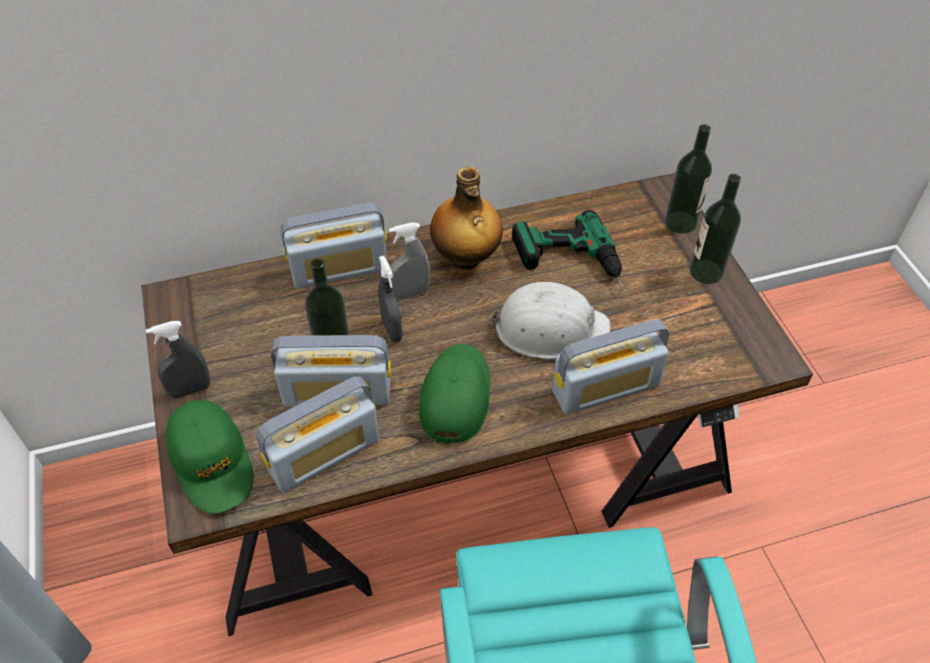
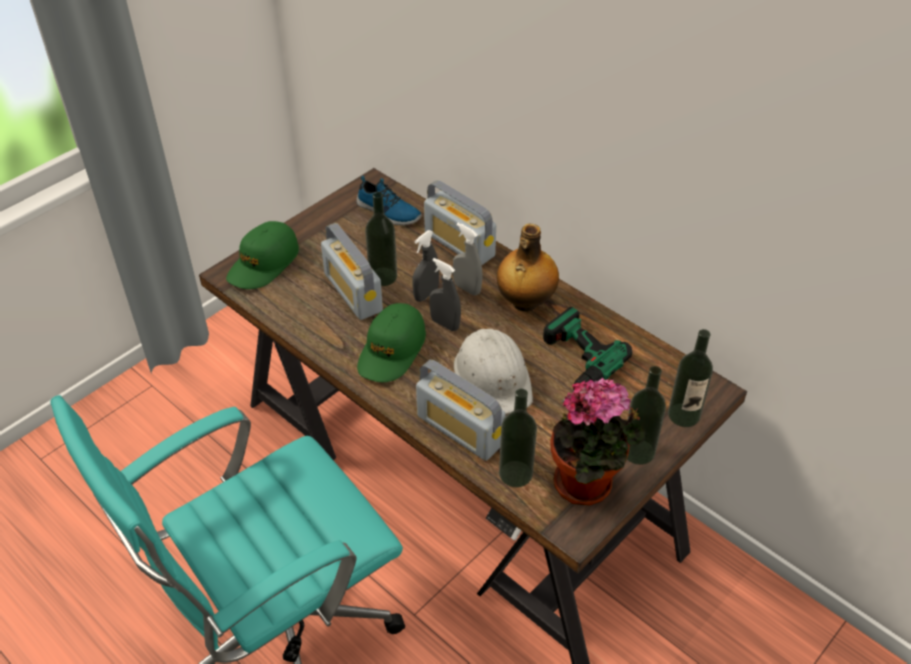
camera: 60 degrees right, 5 degrees down
(190, 390) = (309, 228): grey spray bottle -> grey spray bottle (445, 324)
(231, 305) = (388, 212): none -> shoe
(324, 454) = (301, 308): radio -> none
(455, 396) = (392, 350): green cap -> green cap turned 135 degrees clockwise
(686, 370) = (515, 474): none -> bottle
(727, 324) = (588, 485): none -> potted plant

